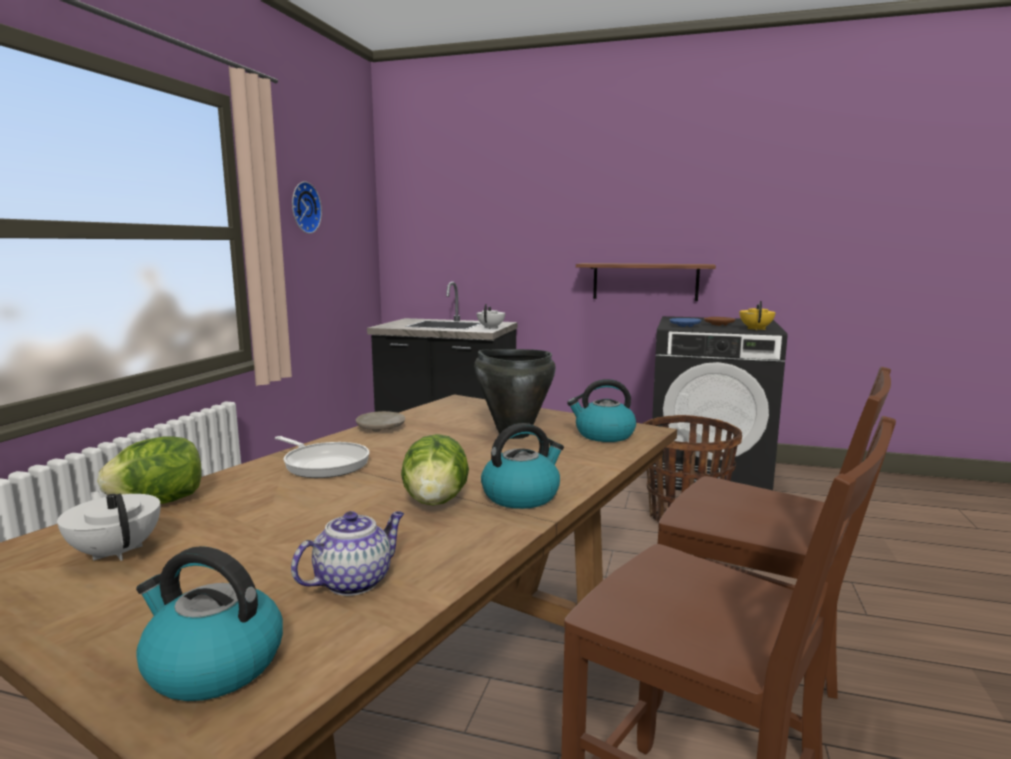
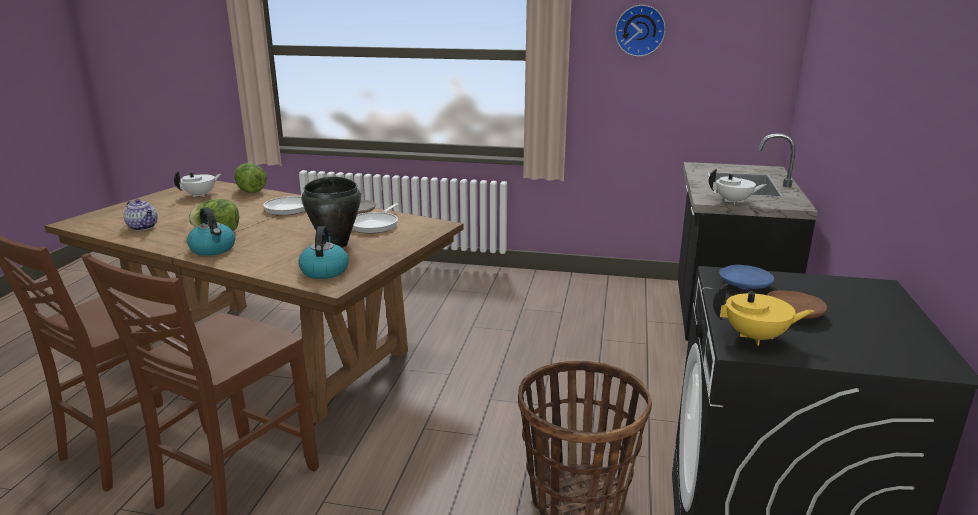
camera: 85 degrees right, 10 degrees up
(212, 665) = (104, 218): kettle -> none
(444, 421) = (375, 225): none -> frying pan
(645, 281) = (903, 208): shelf -> none

